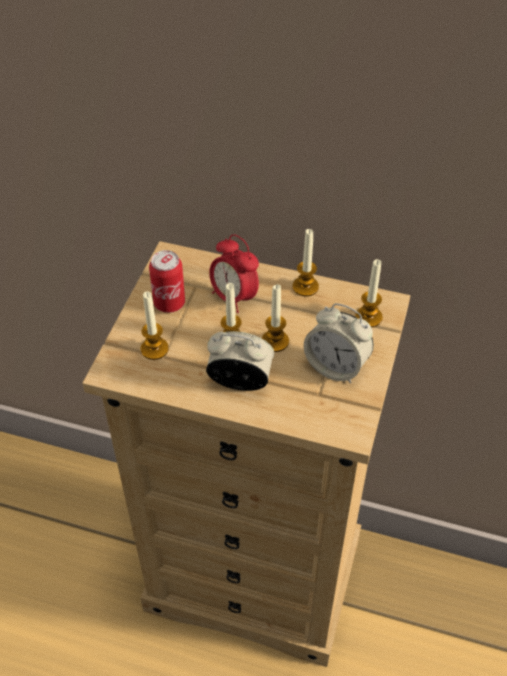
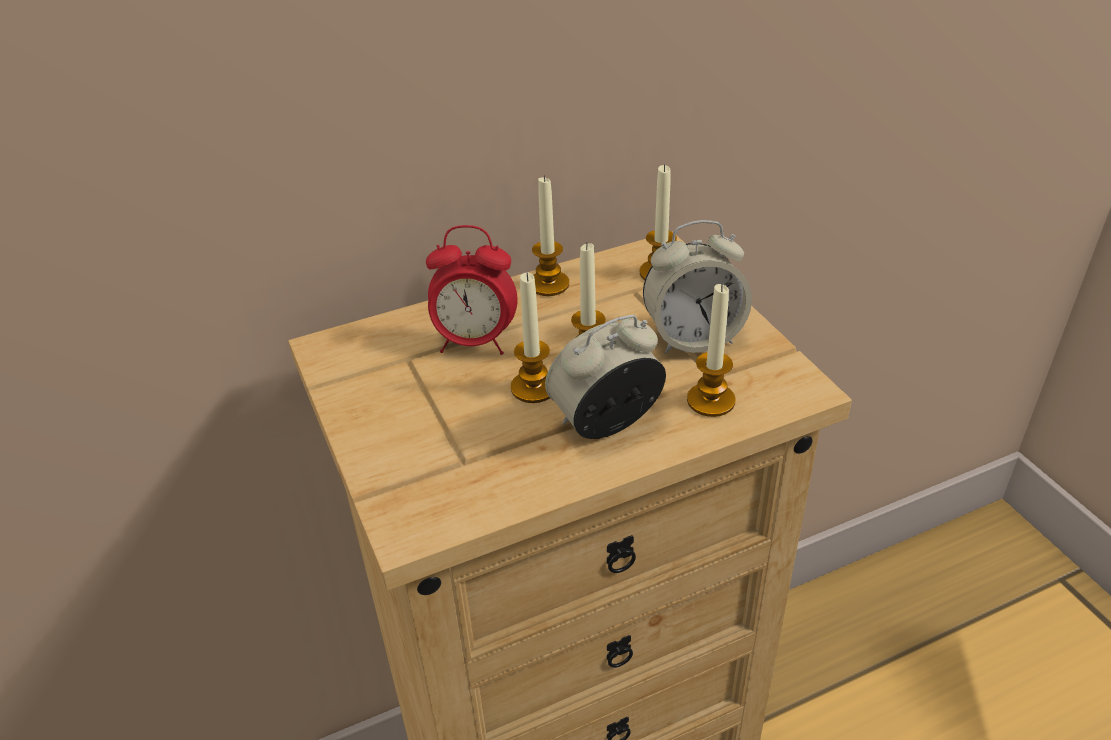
camera: 40 degrees left, 10 degrees down
(154, 349) = (441, 460): candle -> candle (711, 401)
(169, 303) = (394, 397): can -> none

